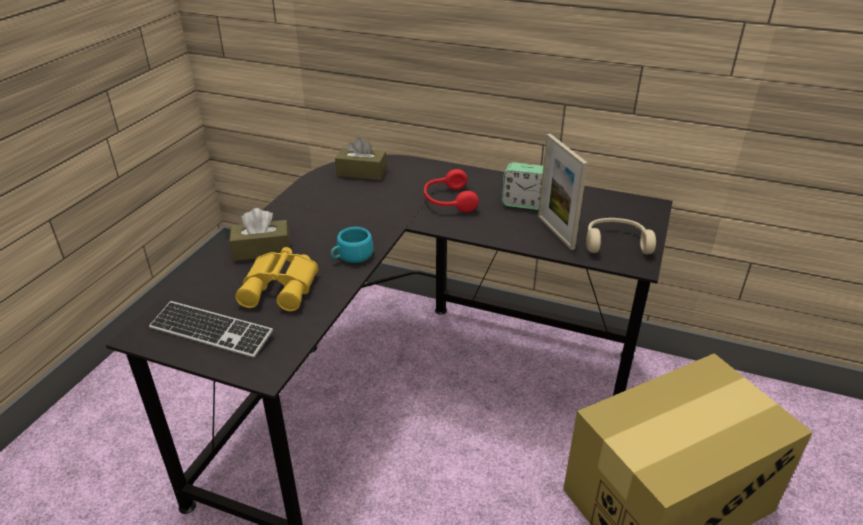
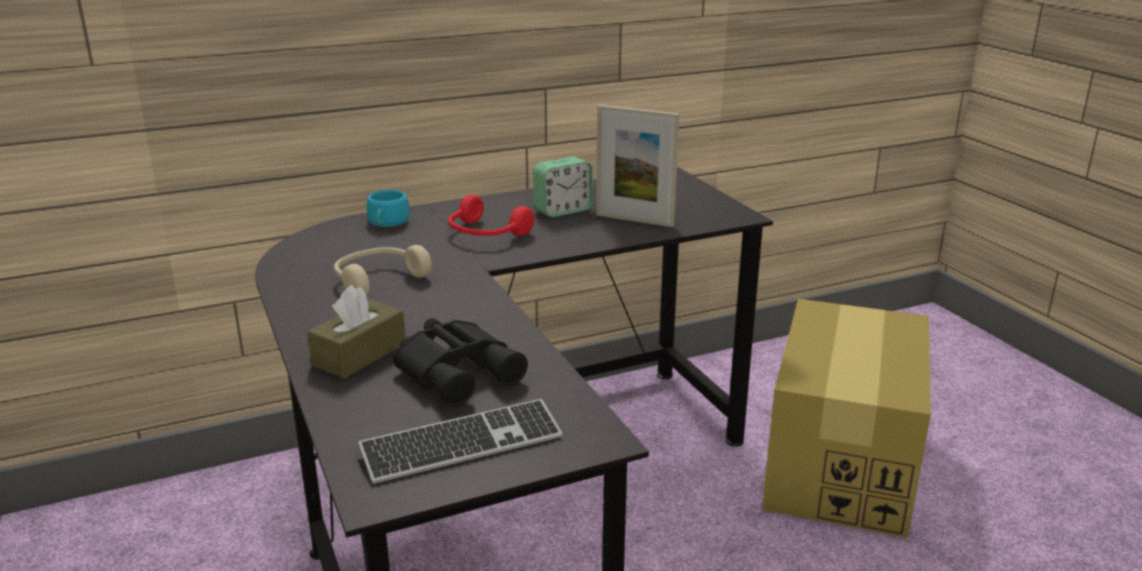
camera: 45 degrees left, 10 degrees down
(282, 287) = (459, 371): yellow binoculars -> black binoculars
(351, 256) = (480, 314): turquoise cup -> turquoise cup (387, 223)
(361, 172) = (331, 245): brown tissue box -> none
(615, 243) = (696, 209): beige headphones -> beige headphones (377, 280)

